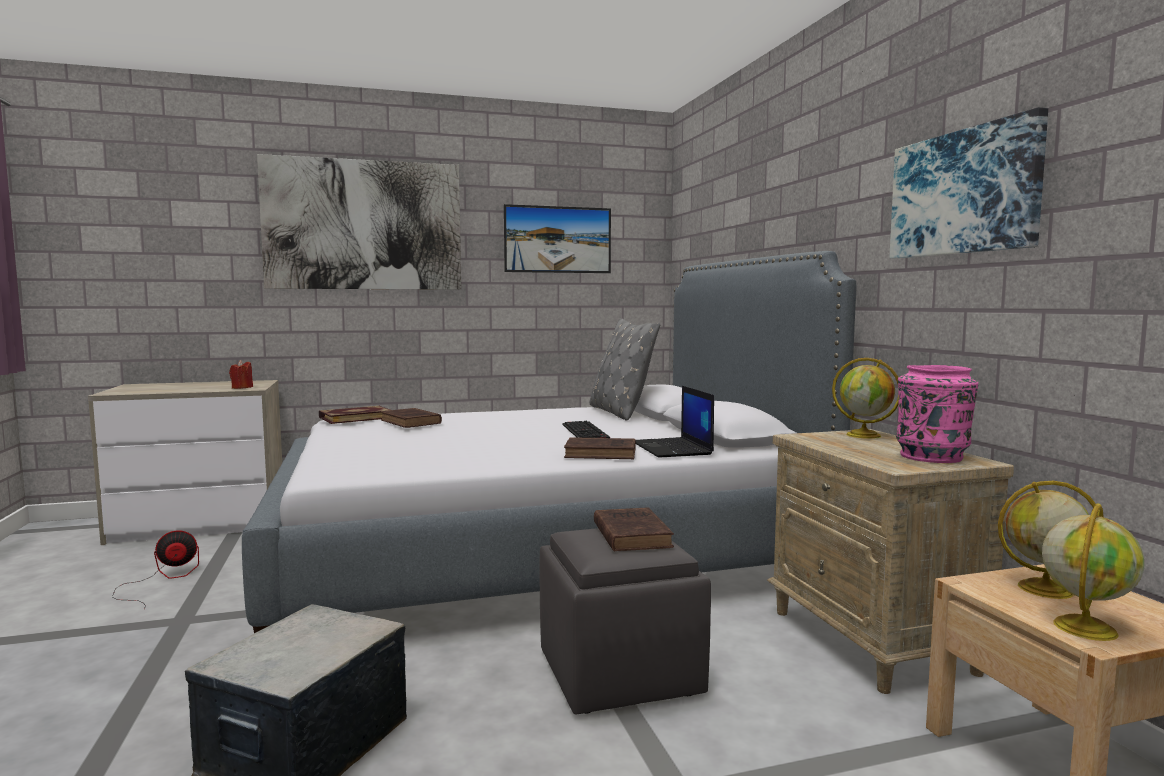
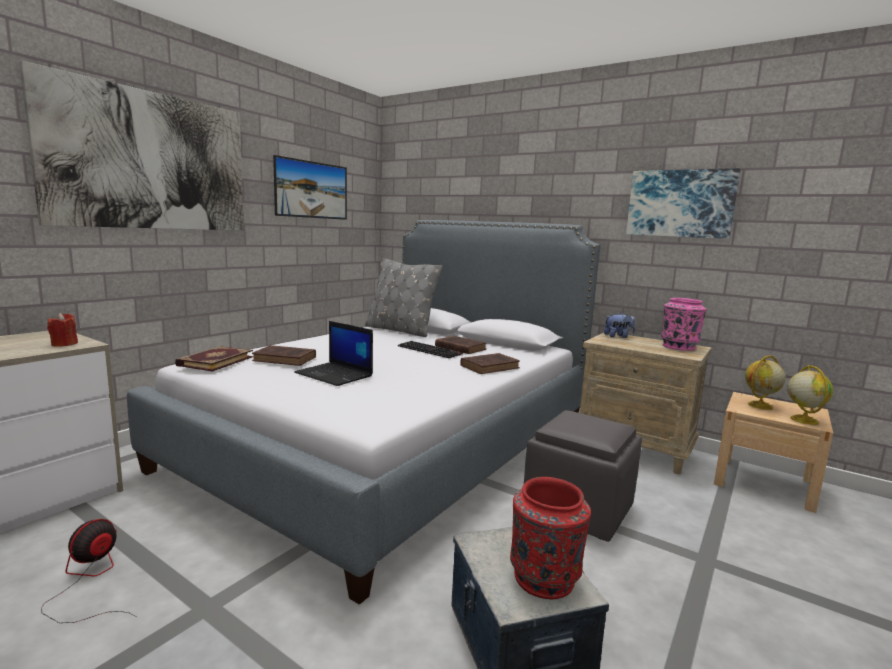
camera: 40 degrees left, 5 degrees up
(292, 657) = (544, 577): none -> red vase
(631, 534) = (585, 419): brown book -> brown book (459, 347)
(673, 448) = (513, 356): laptop -> laptop (335, 374)
(864, 435) = (618, 336): globe -> plush toy

